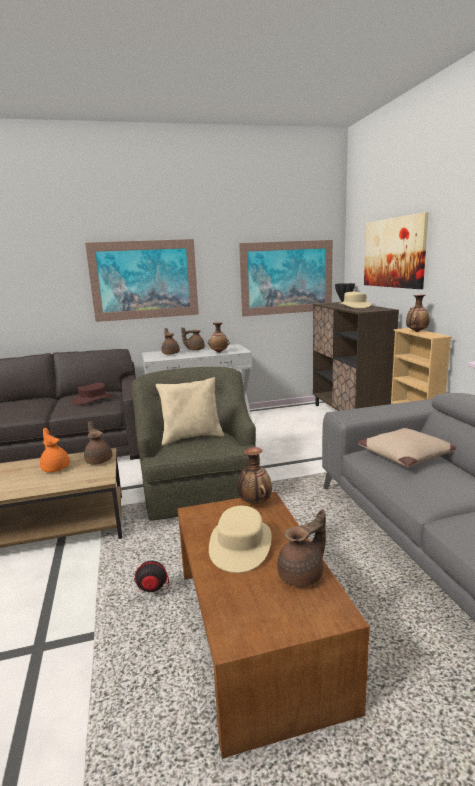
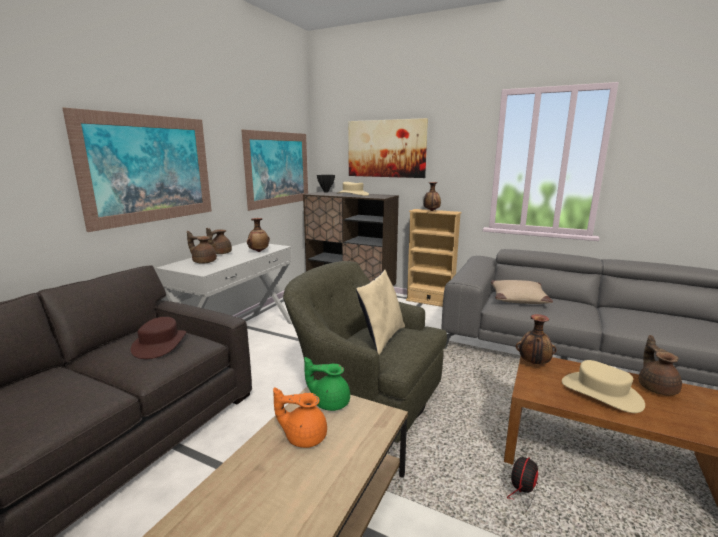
camera: 50 degrees left, 0 degrees up
(99, 460) = (330, 402): brown teapot -> green teapot

